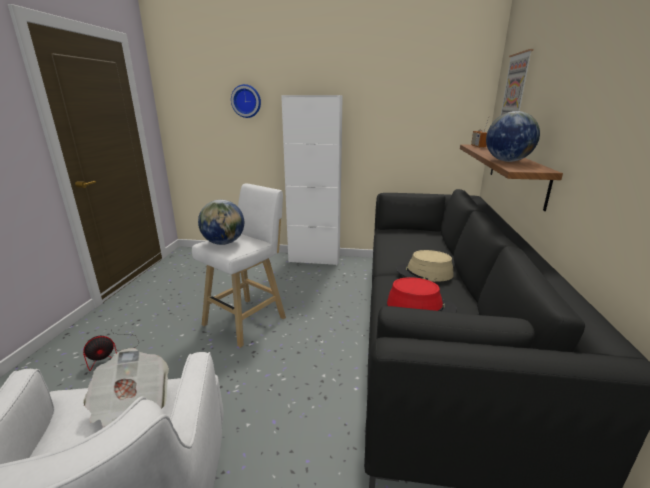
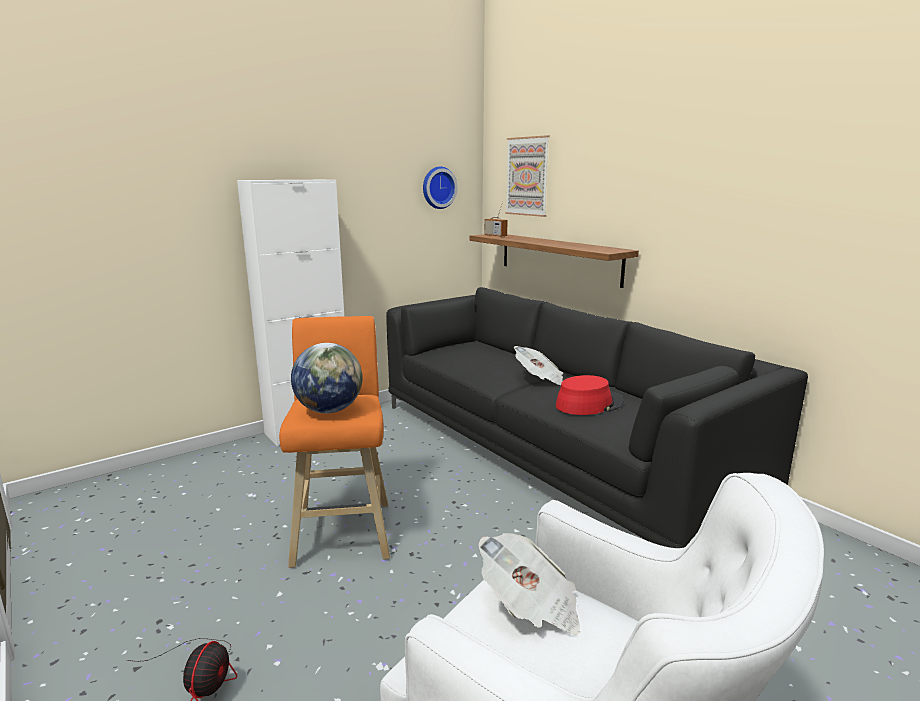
camera: 45 degrees left, 5 degrees down
(246, 101) = (161, 190): wall clock -> wall clock (438, 187)
(247, 320) = (343, 529): white stool -> orange stool
(424, 273) = (539, 379): beige hat -> newspaper
(507, 161) = (573, 246): globe -> none

